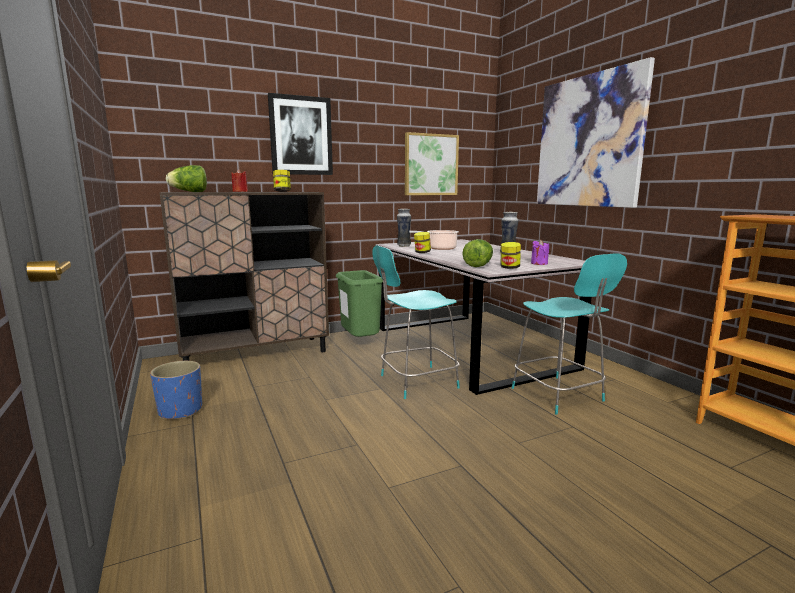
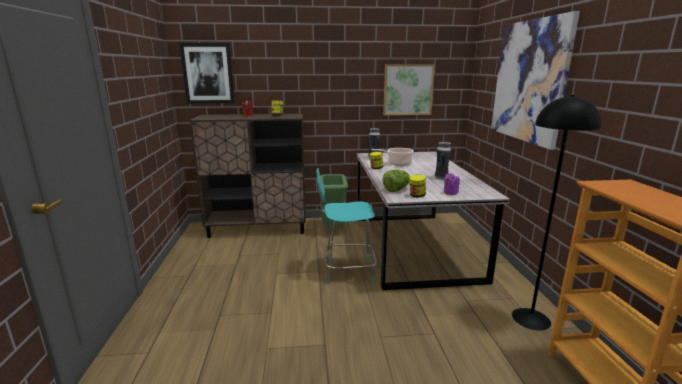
camera: 20 degrees right, 5 degrees up
(180, 411) = (188, 265): blue planter -> none
(189, 192) = (210, 118): lettuce -> none
(301, 136) = (298, 71): picture -> picture (208, 73)
(559, 396) = (448, 304): turquoise chair -> none
(650, 394) = (531, 318): none -> black floor lamp

